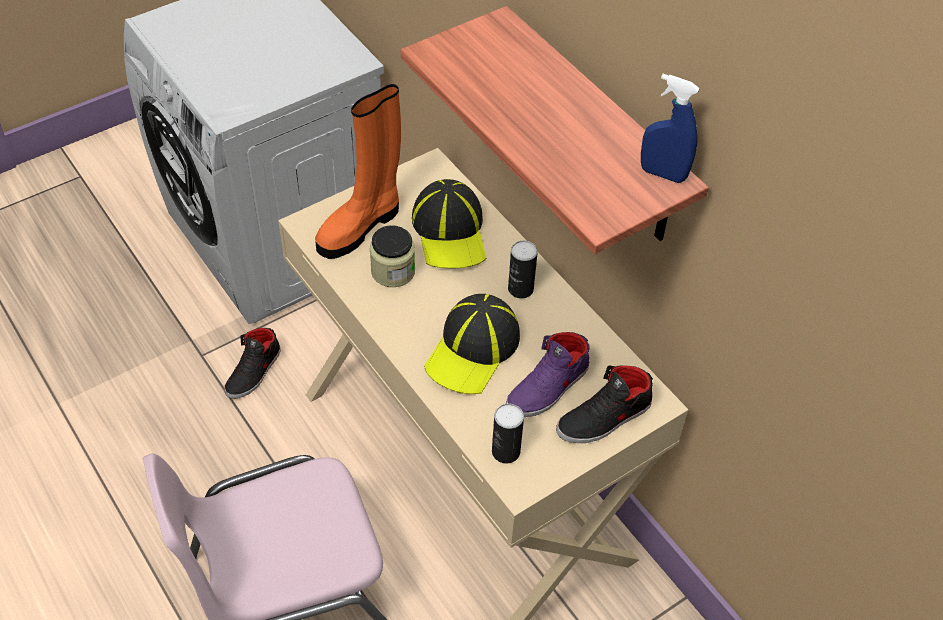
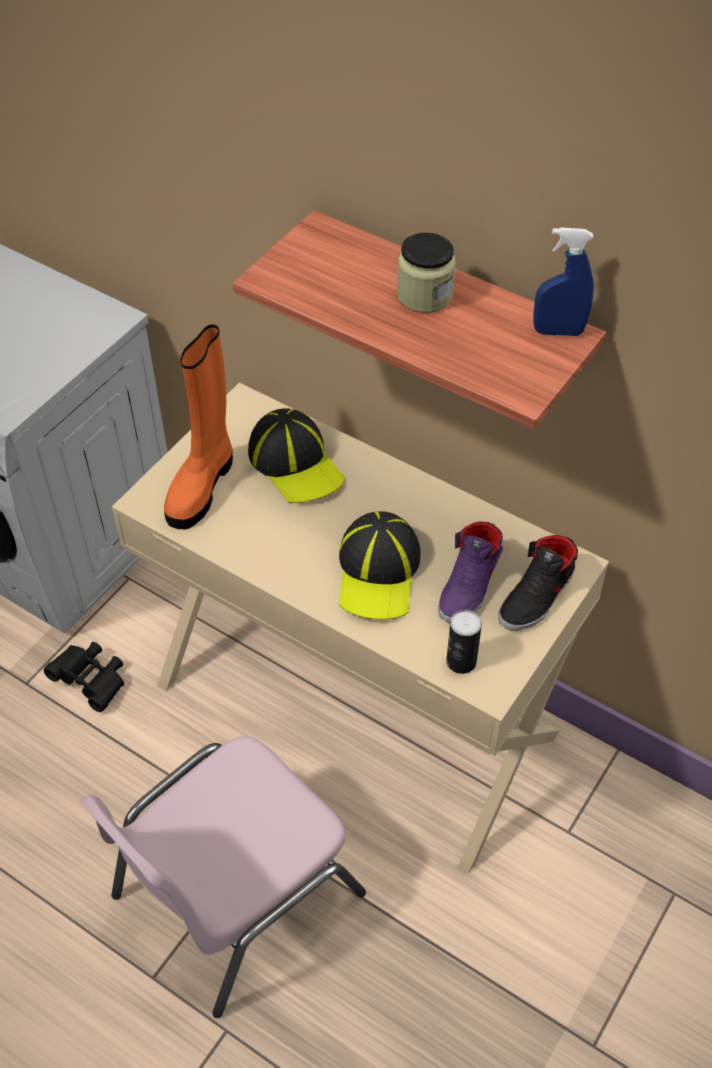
camera: 20 degrees left, 0 degrees up
(254, 372) = (92, 681): black shoe -> black binoculars
(393, 271) = (258, 521): jar -> jar (424, 295)
(520, 289) = (394, 497): can -> none

